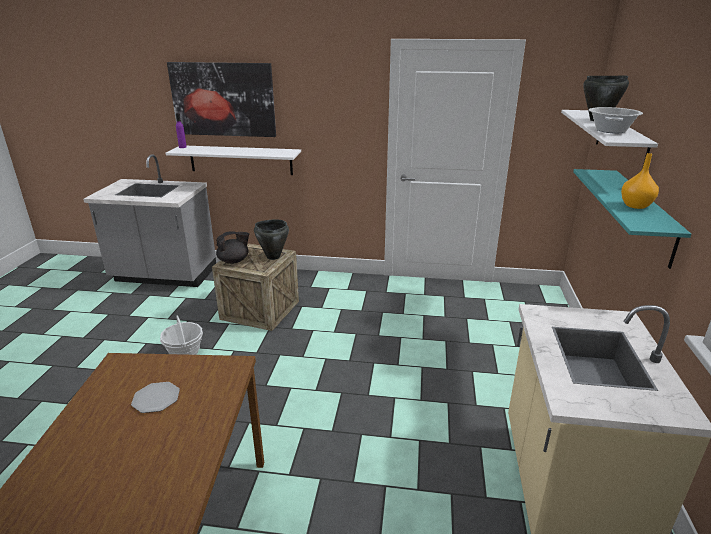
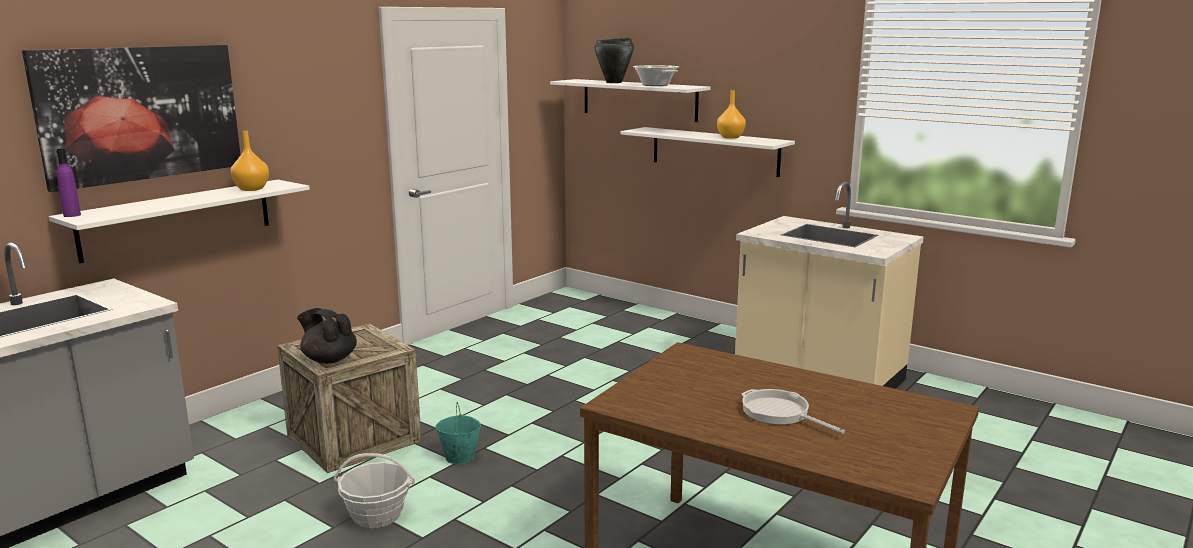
camera: 60 degrees left, 10 degrees down
(113, 446) = (779, 413): none -> frying pan
(156, 398) = (712, 389): plate -> none
(234, 261) = (329, 359): black teapot -> black teapot turned 60 degrees counterclockwise
(261, 351) = (459, 457): none -> turquoise bucket
(268, 152) = (252, 189): none -> orange vase
(273, 257) = (363, 337): black cooking pot -> none
(642, 215) = (714, 151): turquoise shelf -> white shelf

